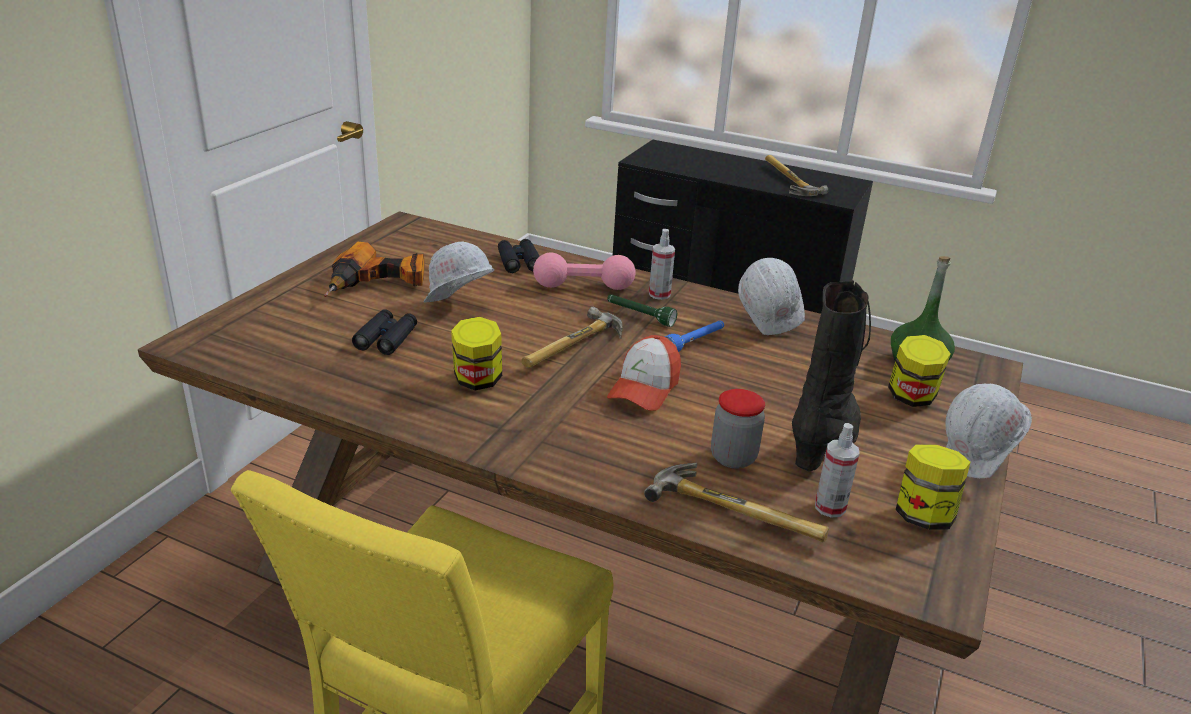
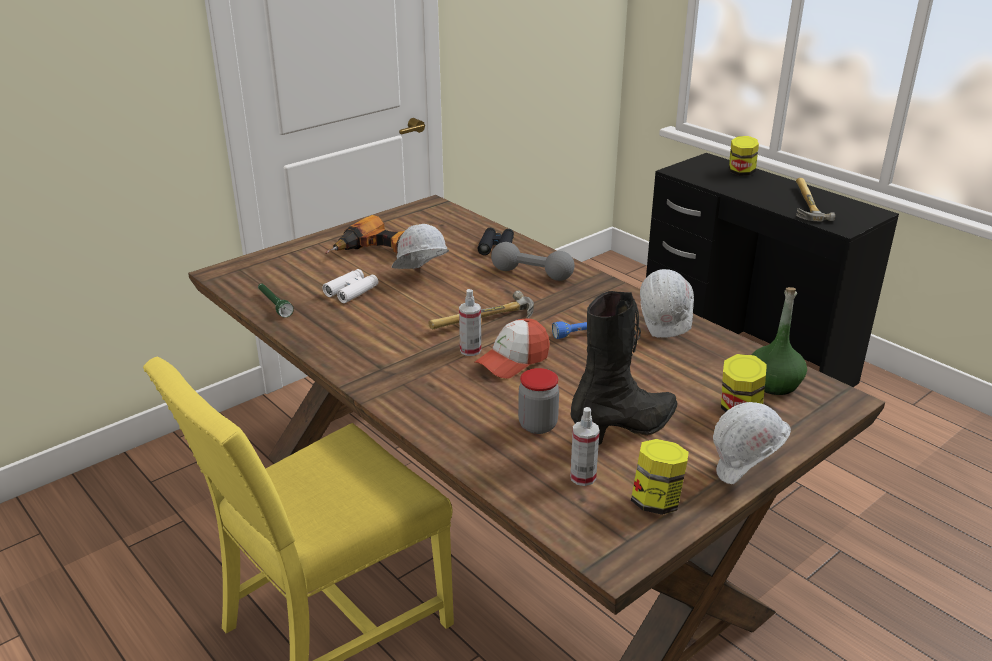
camera: 25 degrees right, 0 degrees up
(386, 338) = (351, 291): black binoculars -> white binoculars
(477, 381) = (392, 332): jar -> jar (741, 172)
(583, 287) = (532, 274): pink dumbbell -> grey dumbbell
(639, 316) = (558, 304): green flashlight -> green flashlight (274, 305)
(659, 294) = (590, 289): spray bottle -> spray bottle (470, 350)
(738, 509) = (508, 462): hammer -> none

